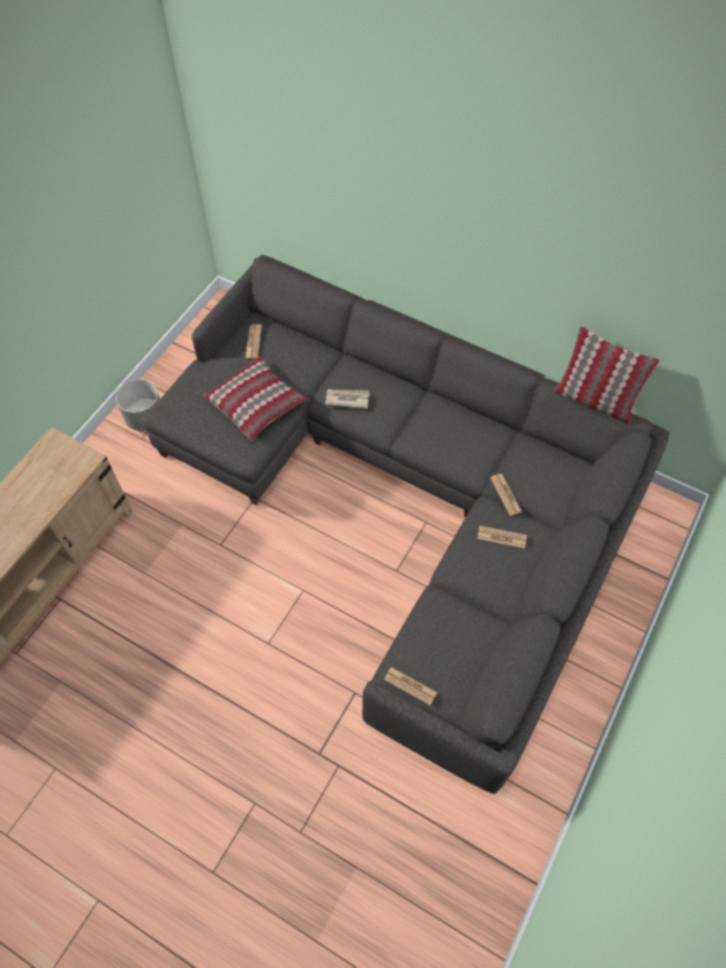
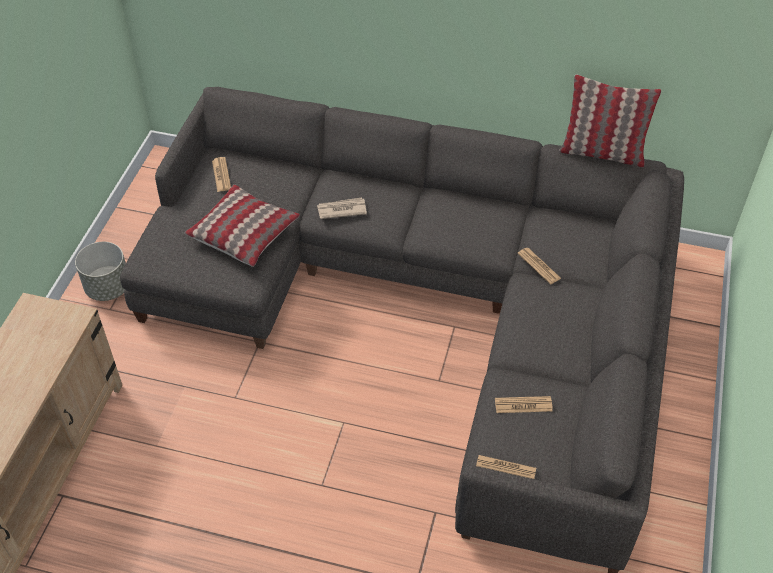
camera: 15 degrees left, 10 degrees down
(501, 537) = (549, 306): newspaper -> newspaper (523, 405)

